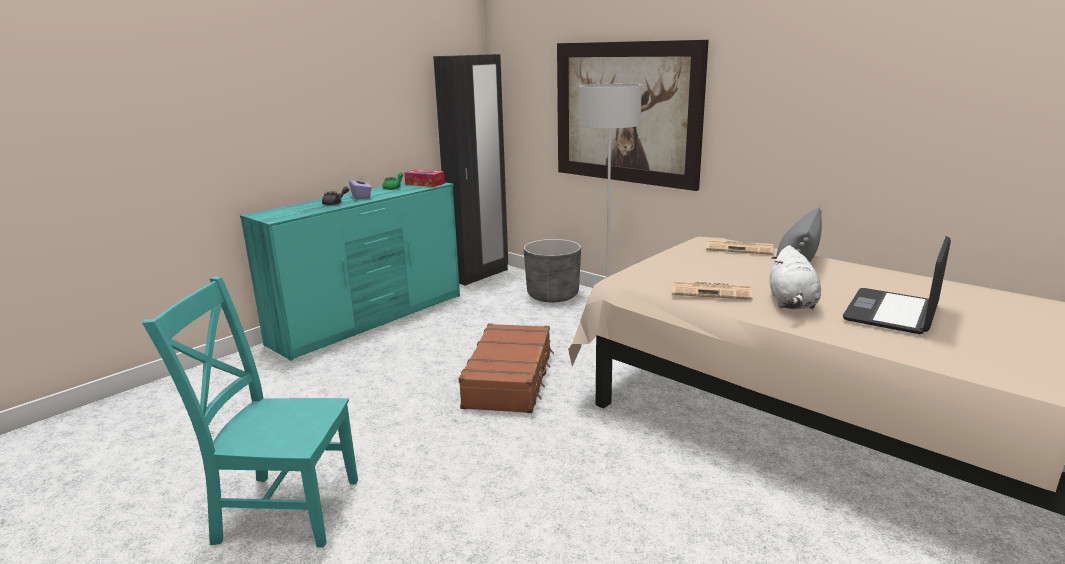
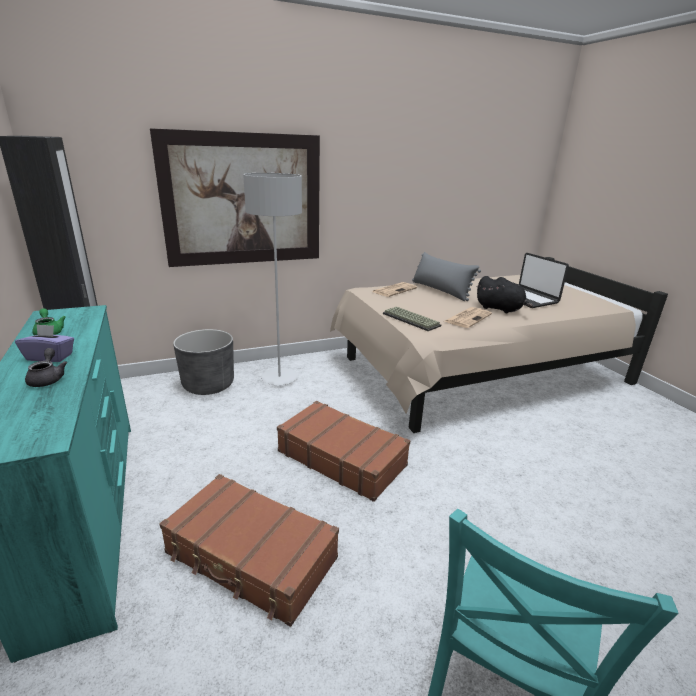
camera: 65 degrees left, 5 degrees up
(365, 378) = (251, 557): none -> brown suitcase
(425, 184) = (71, 315): tissue box -> none
(651, 270) = (412, 319): none -> keyboard
(792, 303) = (500, 309): white plush toy -> black plush toy

